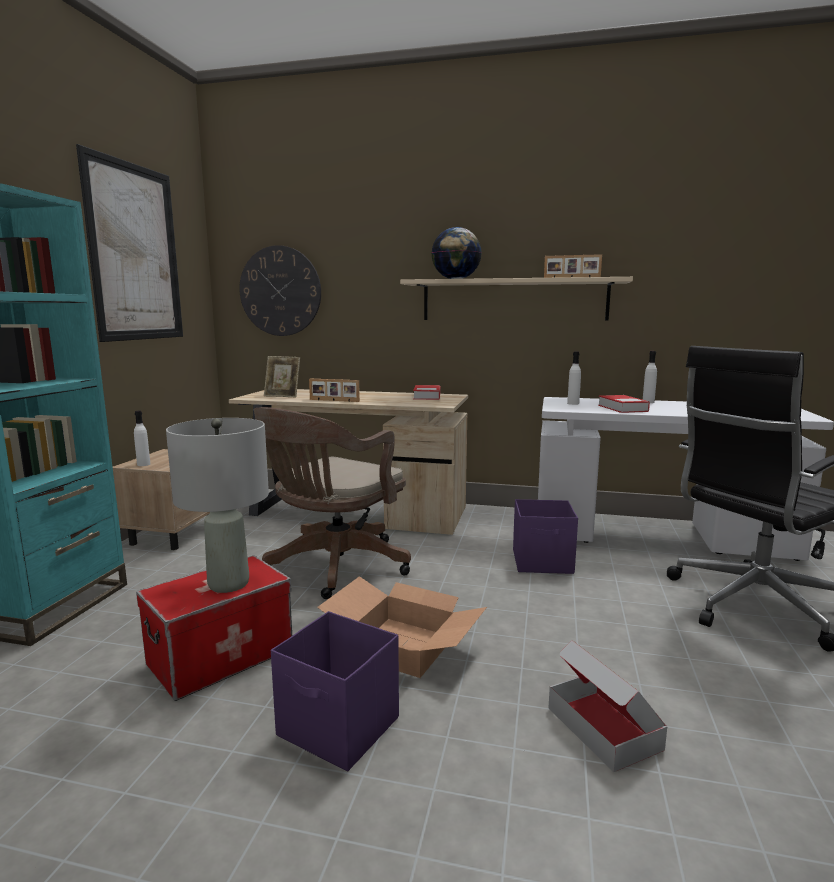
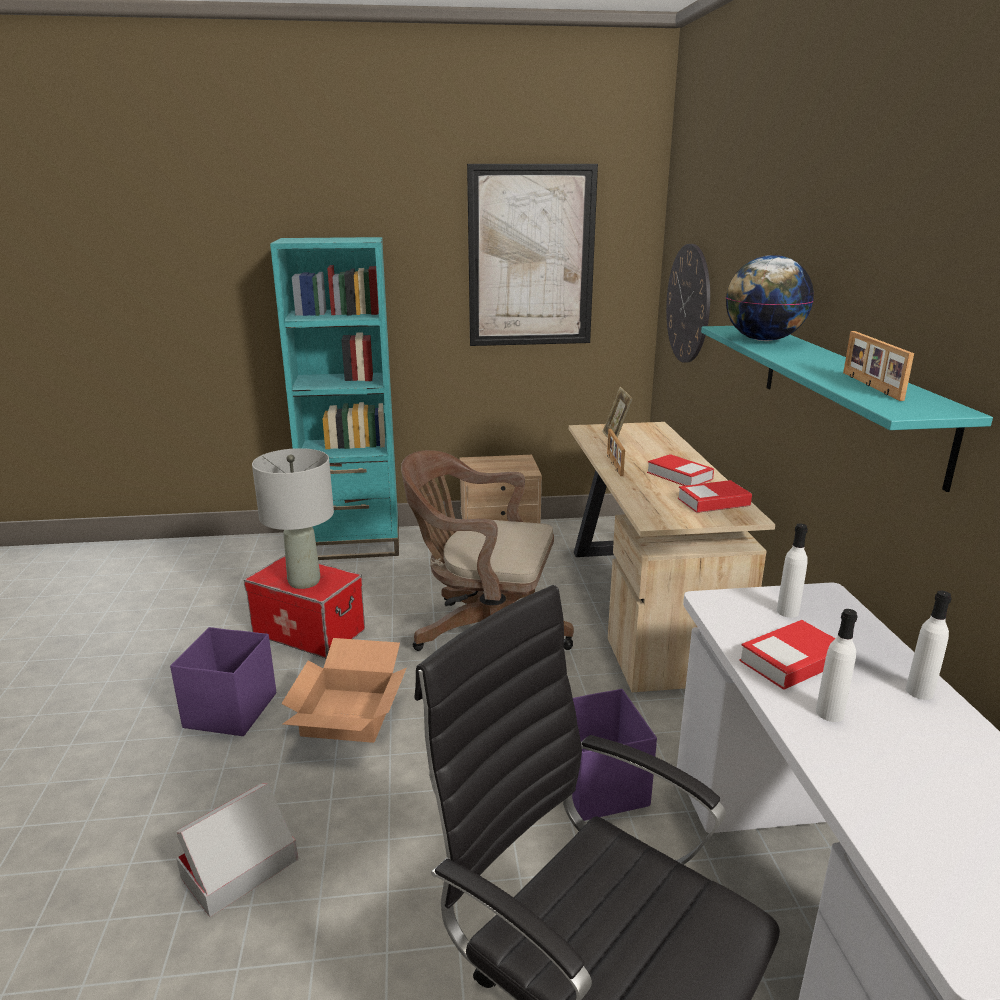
camera: 70 degrees right, 10 degrees up
(143, 464) = (475, 464): white bottle -> white bottle (829, 713)
(377, 395) = (679, 476): none -> book
(513, 300) = (847, 395): beige shelf -> turquoise shelf

